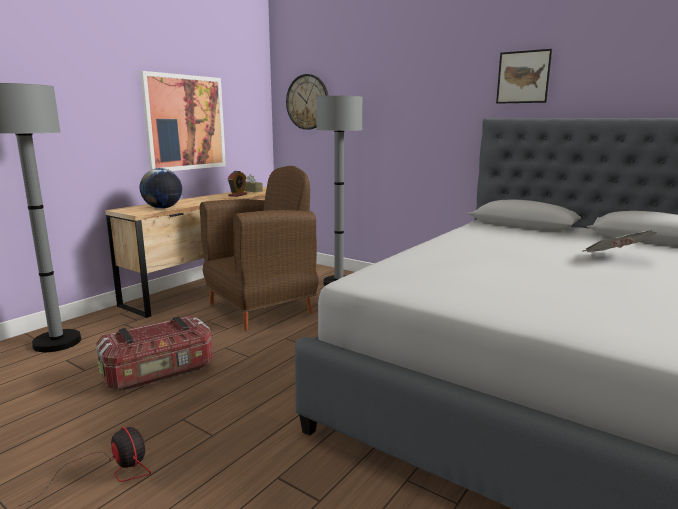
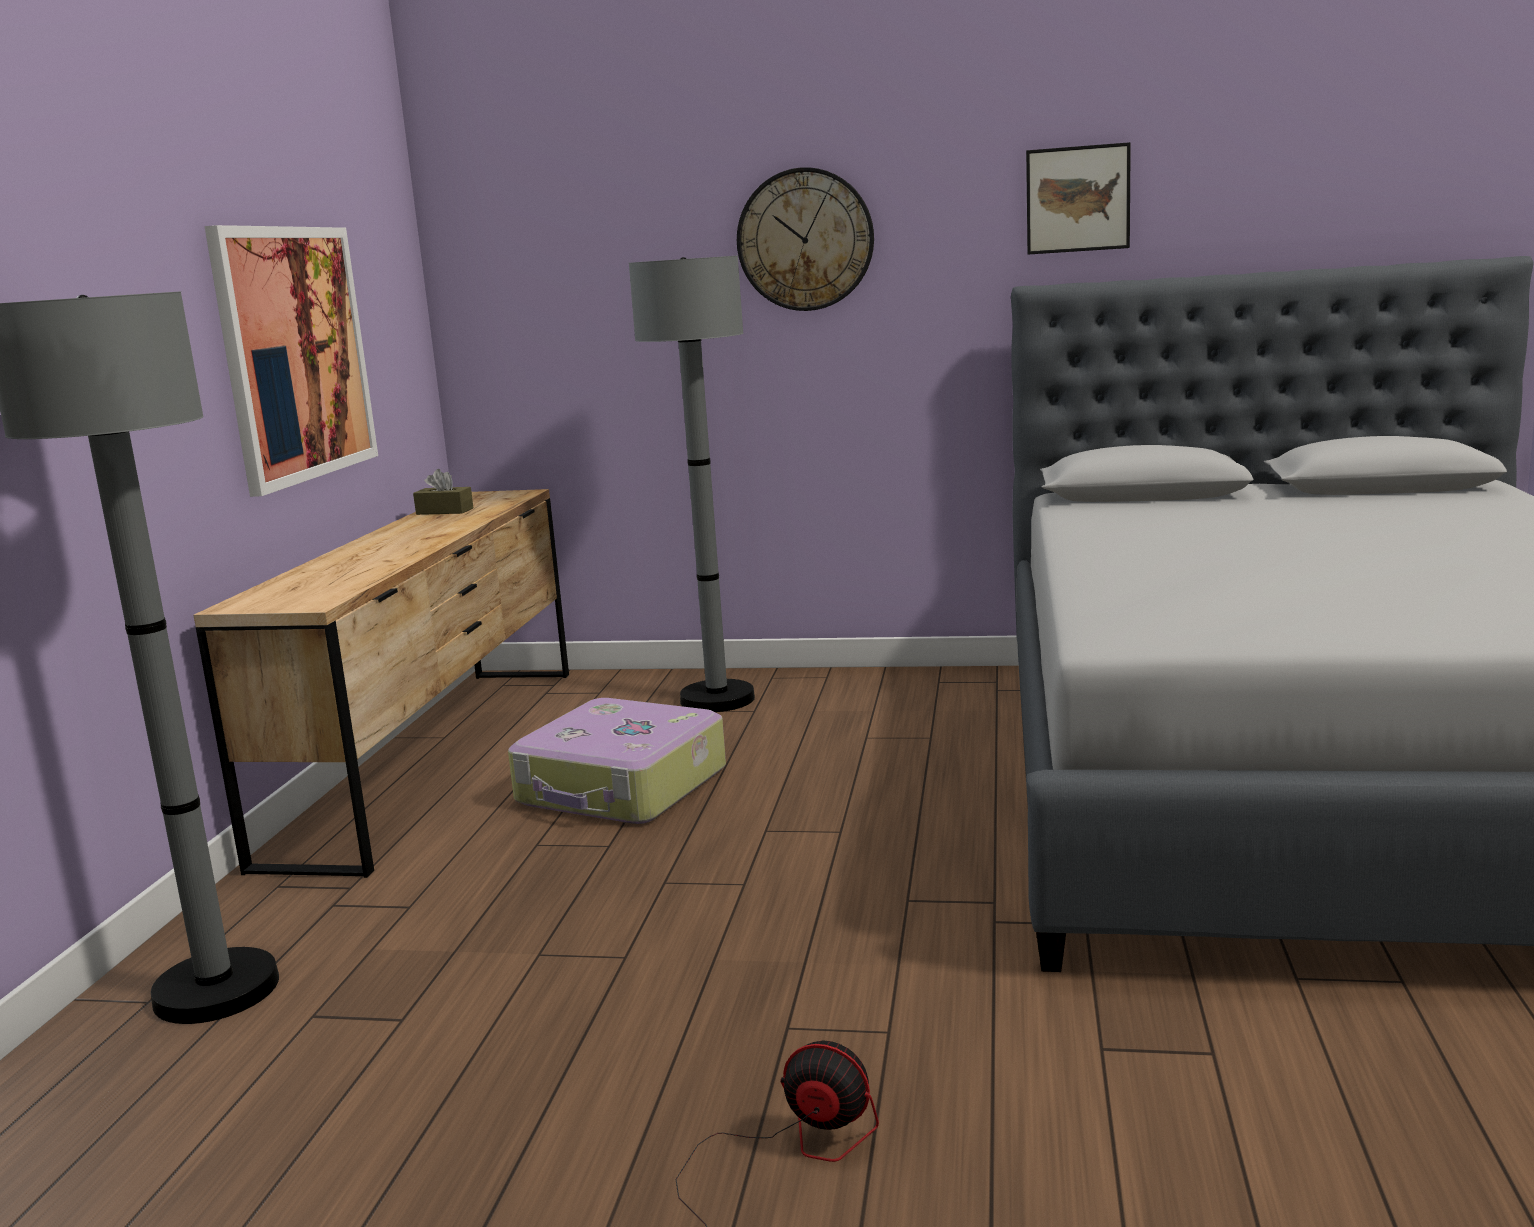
camera: 25 degrees left, 0 degrees up
(159, 373) = (597, 969): storage box -> none
(163, 208) = (342, 584): globe -> none
(237, 195) = (440, 526): alarm clock -> none
(262, 308) = (622, 787): brown armchair -> suitcase
(307, 102) = (542, 273): wall clock -> wall clock (805, 240)
(615, 258) = (1391, 525): newspaper -> none

